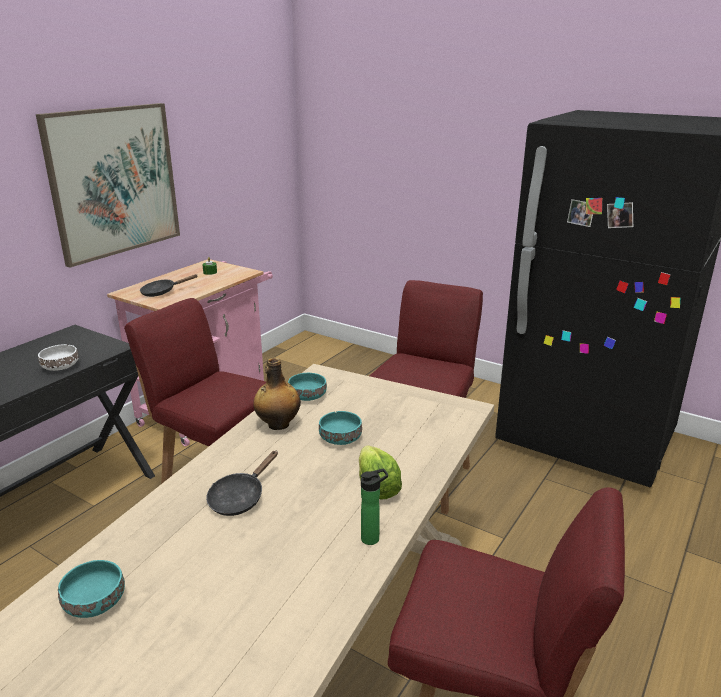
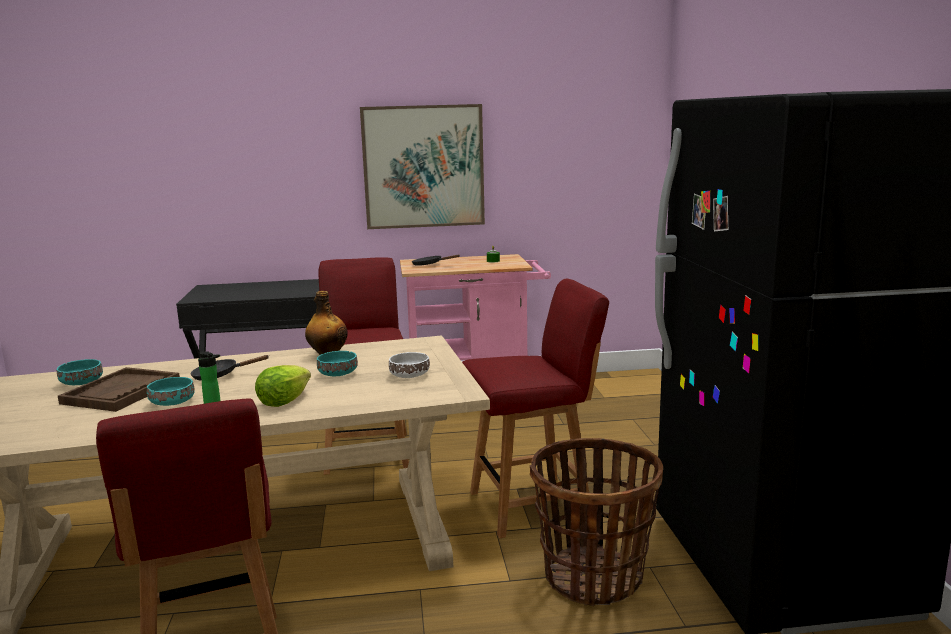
camera: 50 degrees right, 10 degrees down
(59, 367) = (302, 292): white bowl -> white bowl (408, 375)
(188, 578) = (121, 392): none -> brown tray
(308, 396) = (385, 349): turquoise bowl -> turquoise bowl (173, 403)
(535, 504) = (593, 577): none -> basket

